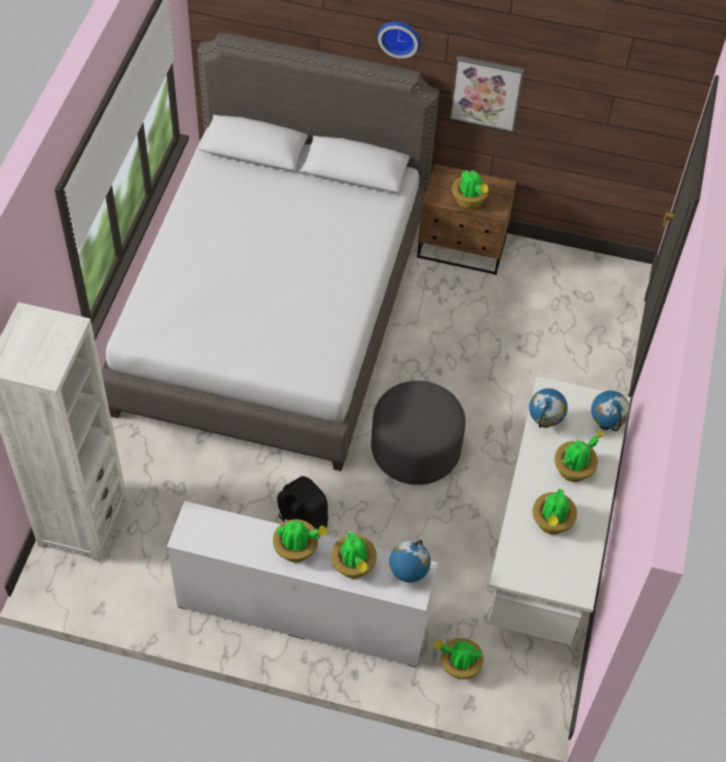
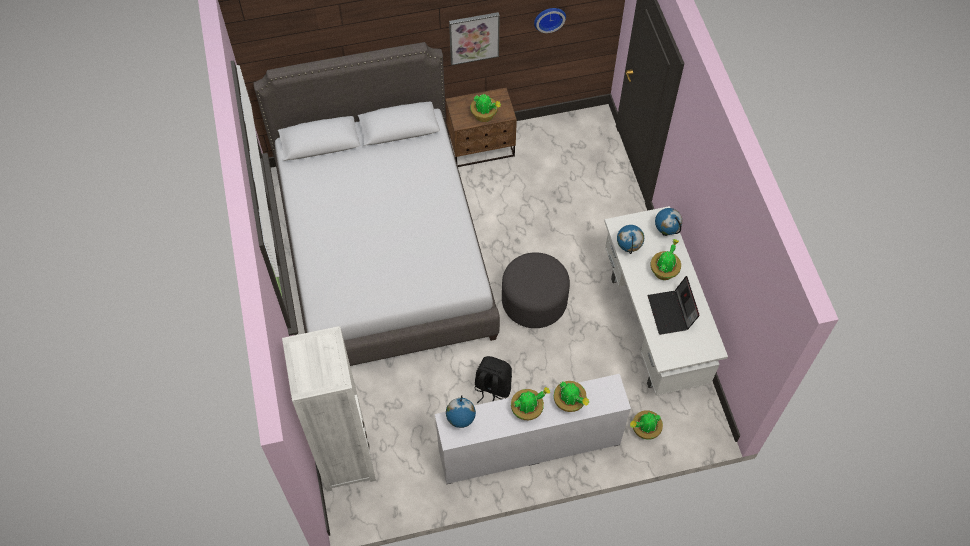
camera: 25 degrees left, 5 degrees up
(399, 37) = (404, 23): wall clock -> wall clock (549, 18)
(407, 575) = (606, 391): globe -> globe (460, 421)
(551, 523) = (671, 313): potted plant -> laptop

